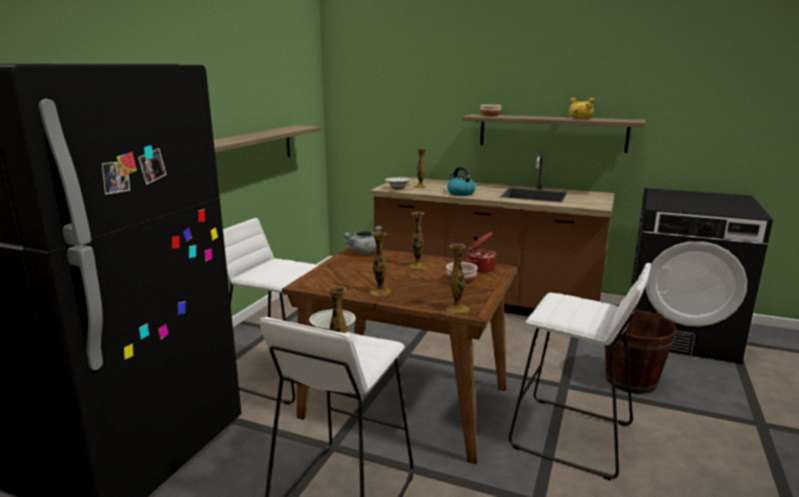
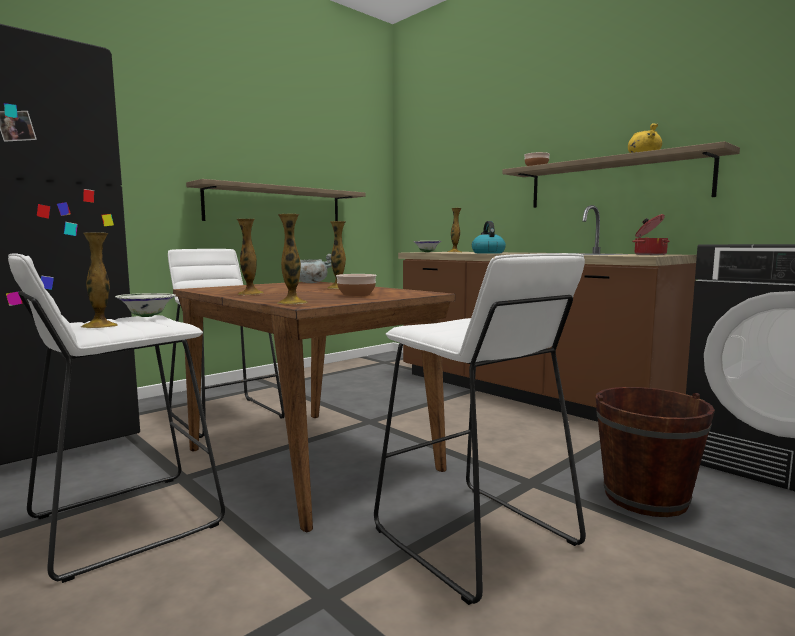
camera: 25 degrees right, 10 degrees down
(480, 268) = (404, 292): cooking pot -> cooking pot (649, 254)

